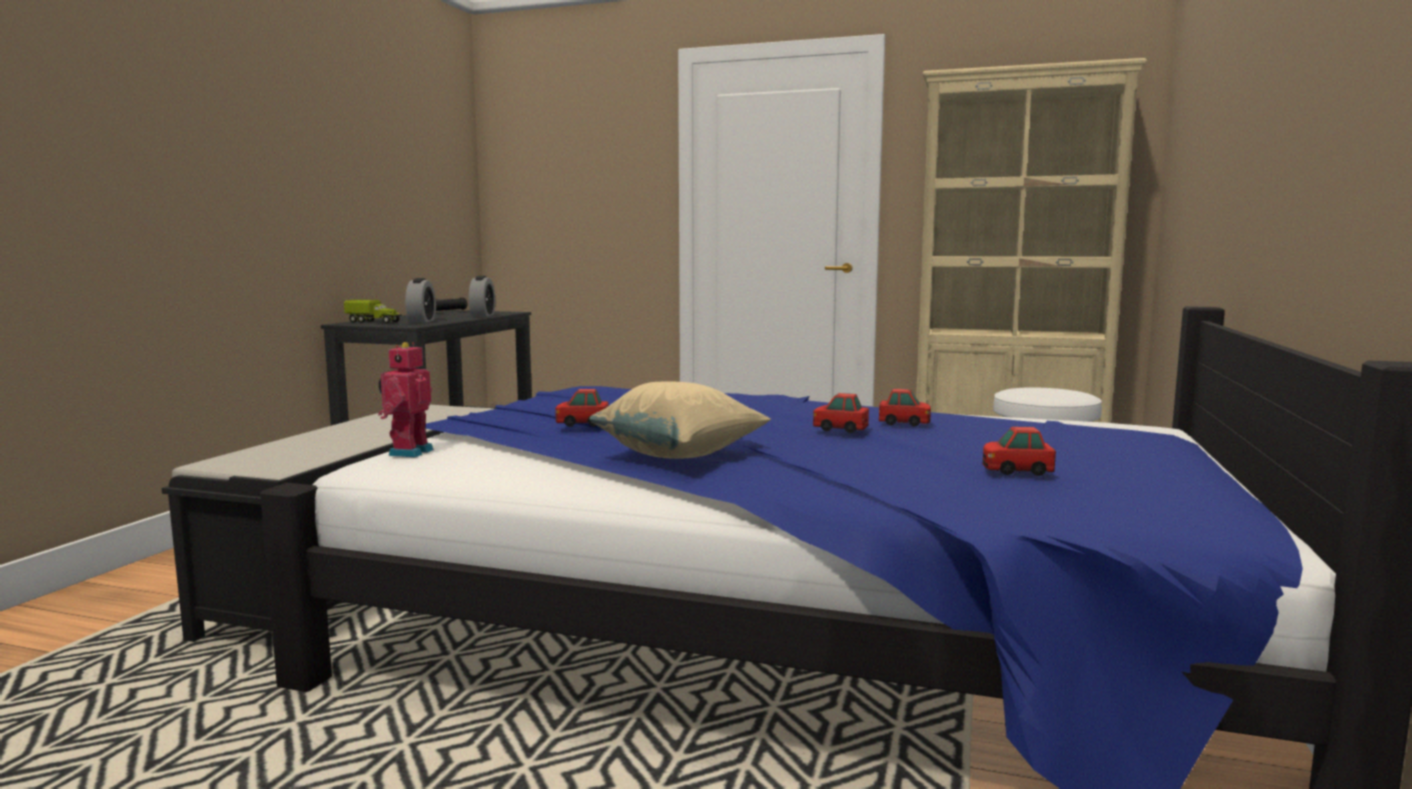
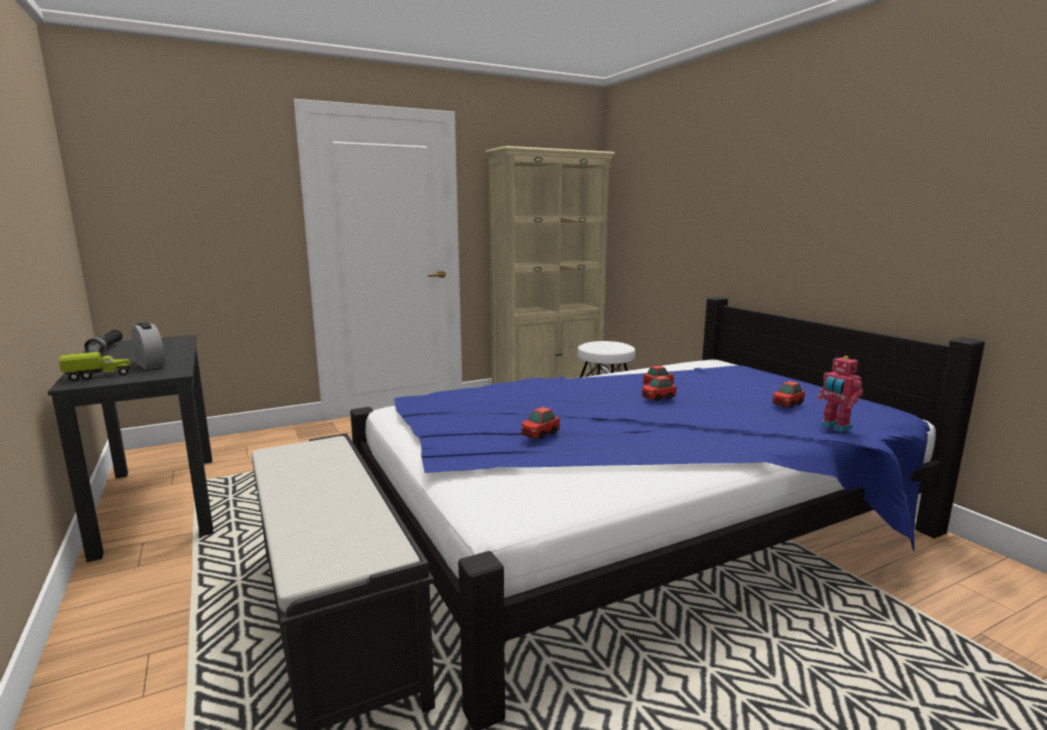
camera: 45 degrees left, 5 degrees up
(408, 452) = (486, 496): toy robot -> toy robot (834, 427)
(482, 315) = (175, 347): alarm clock -> none
(680, 456) = (655, 440): beige pillow -> none

